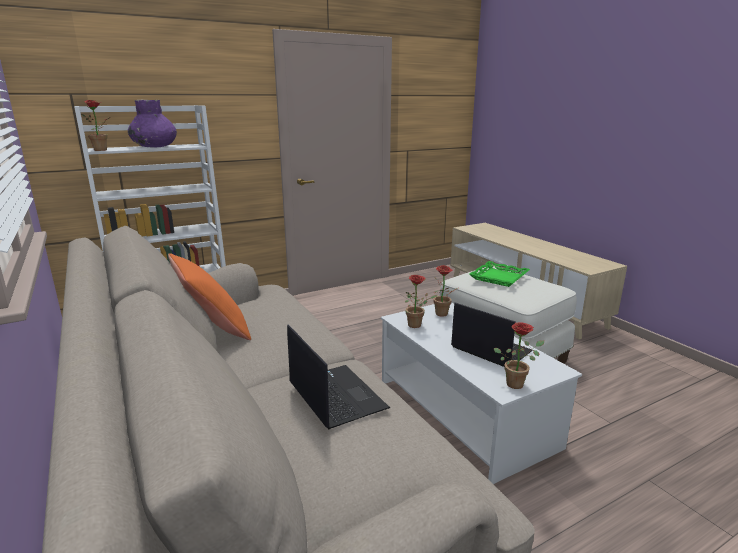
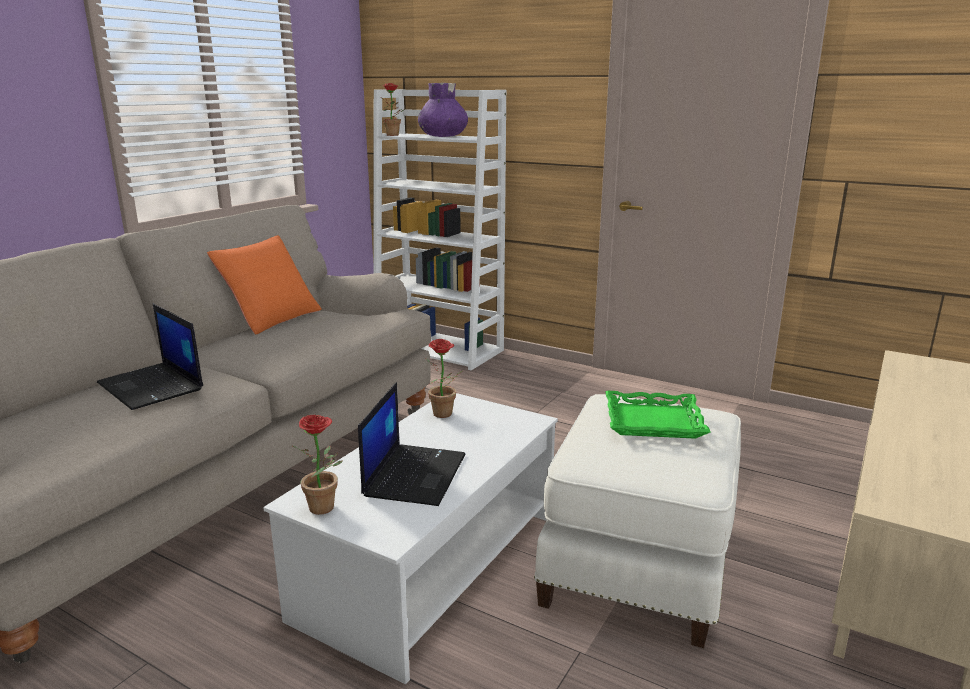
camera: 60 degrees right, 0 degrees up
(335, 396) = (152, 386): laptop -> laptop turned 105 degrees clockwise
(442, 315) = (497, 423): potted plant -> none

